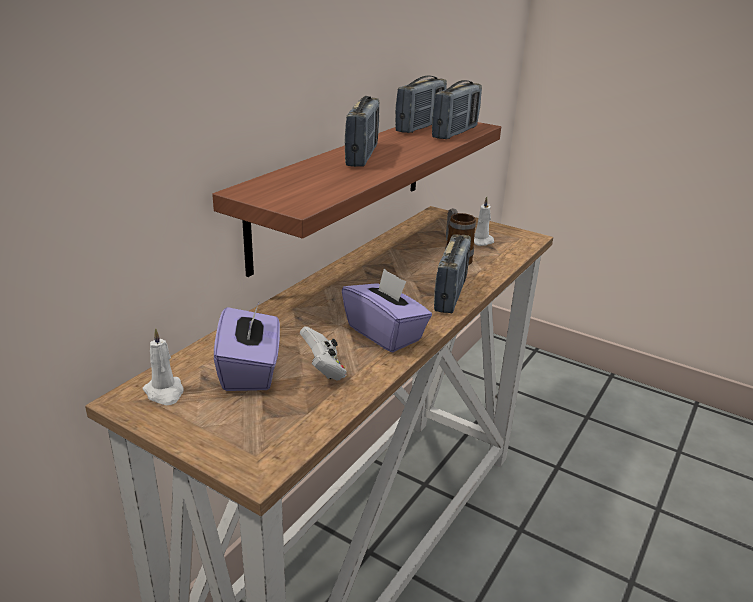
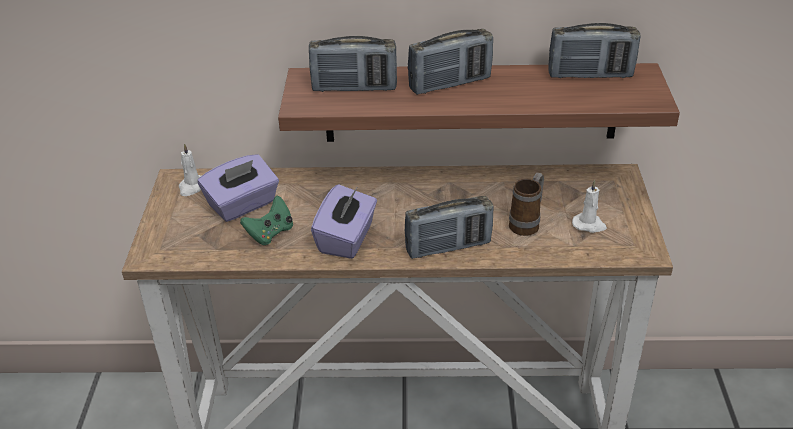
camera: 60 degrees right, 10 degrees up
(324, 370) = (270, 233): white game controller -> green game controller
(455, 133) = (601, 97): radio -> radio (354, 88)

